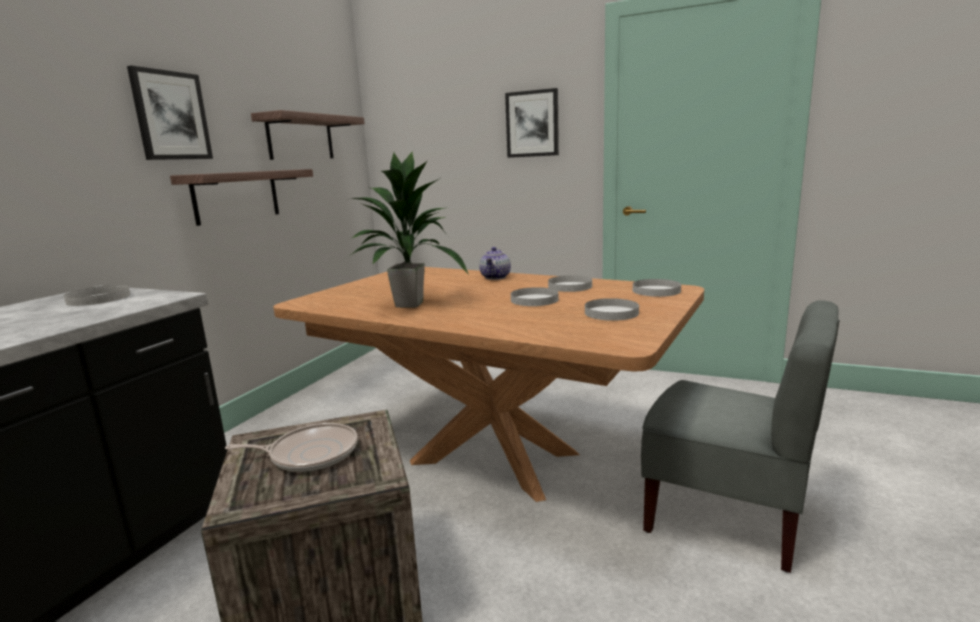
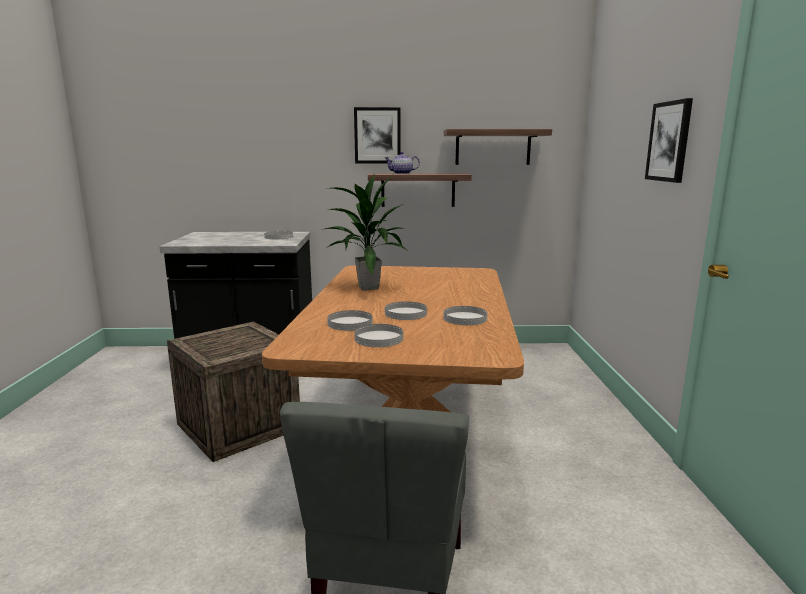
camera: 65 degrees right, 0 degrees up
(310, 454) = (235, 340): frying pan -> none
(496, 277) = (476, 294): teapot -> teapot (402, 173)
(656, 290) = (478, 348): white plate -> white plate (350, 323)

